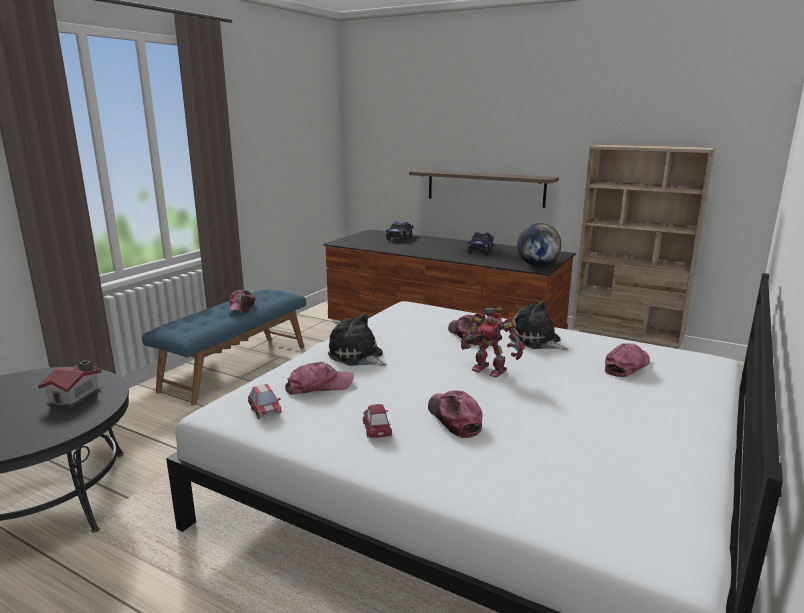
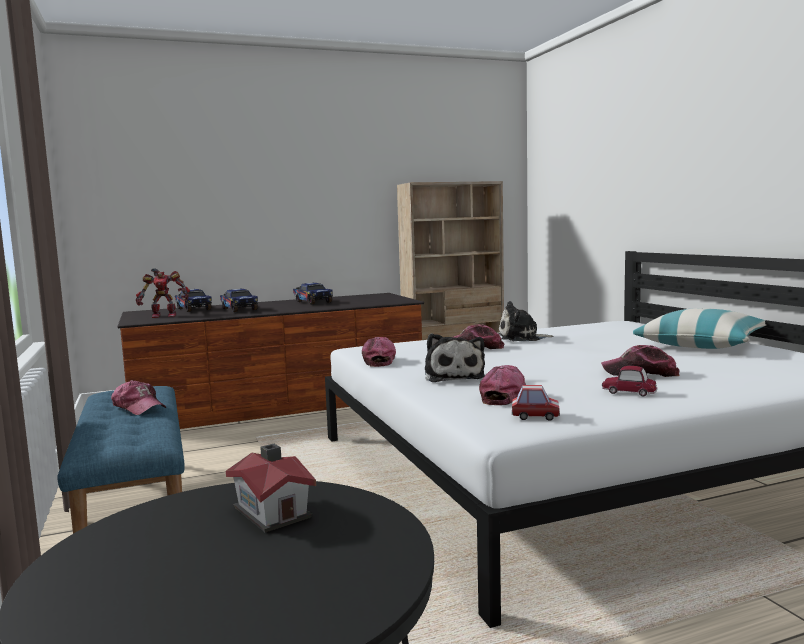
camera: 50 degrees left, 10 degrees down
(357, 356) = (453, 376): plush toy -> plush toy turned 90 degrees counterclockwise
(417, 245) = (239, 309): none -> toy truck
(485, 188) = (281, 239): shelf -> none
(490, 369) = (559, 353): toy robot -> toy robot (164, 316)
(537, 265) = (396, 300): globe -> none
(626, 366) = (605, 333): cap -> cap (378, 360)
(649, 422) = (700, 344): none -> pillow

